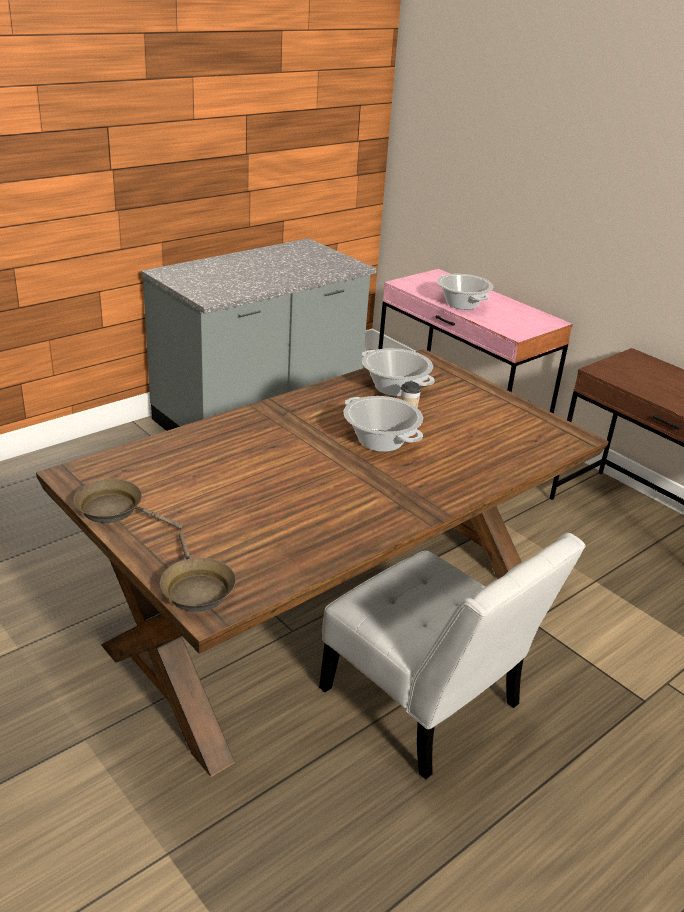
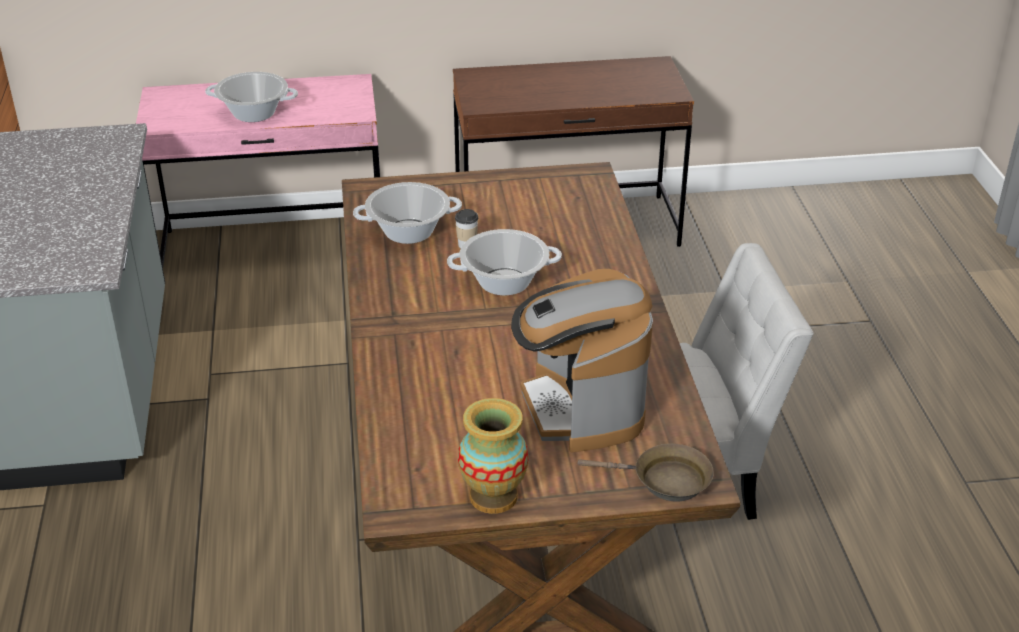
camera: 55 degrees left, 5 degrees up
(115, 510) = (493, 496): brown frying pan -> vase
(255, 519) = (581, 408): none -> coffee machine

